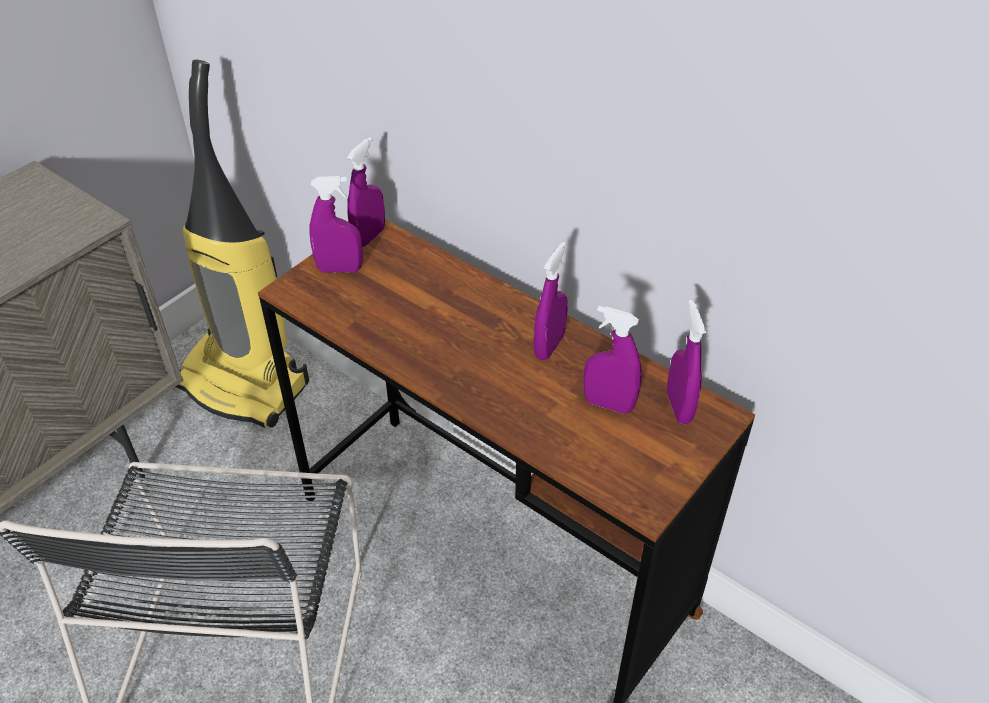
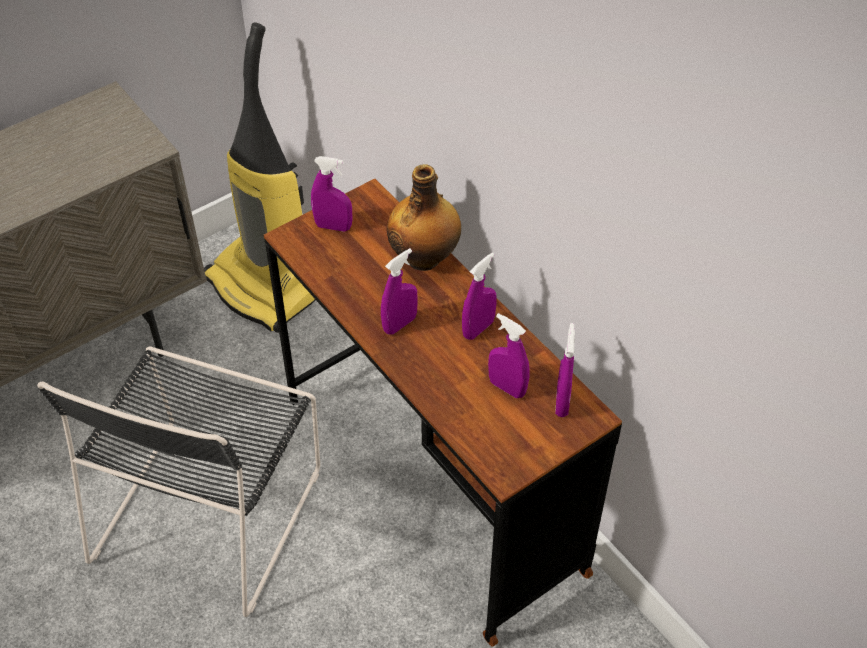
camera: 15 degrees right, 5 degrees up
(369, 237) = (365, 201): purple spray bottle -> purple spray bottle (400, 324)
(459, 282) = (425, 257): none -> bottle

